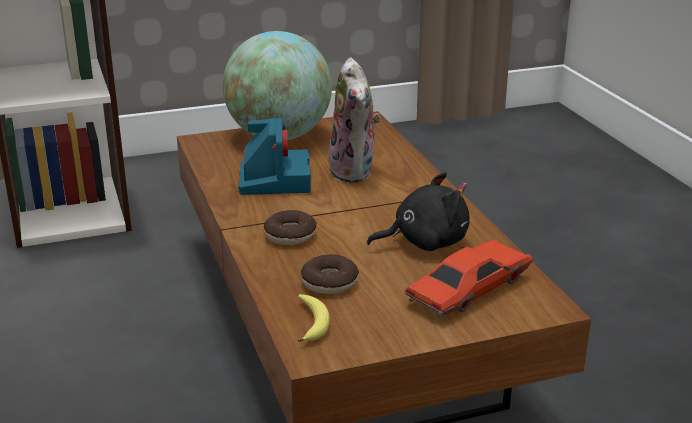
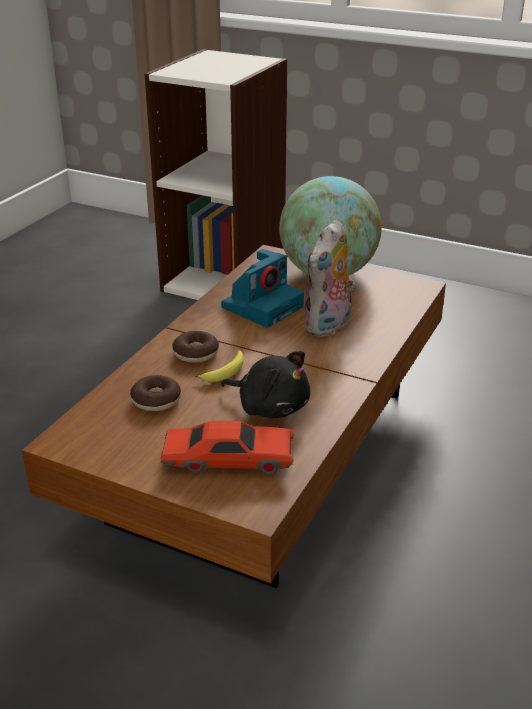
camera: 45 degrees right, 5 degrees up
(312, 323) = (96, 421): banana -> banana (225, 372)

